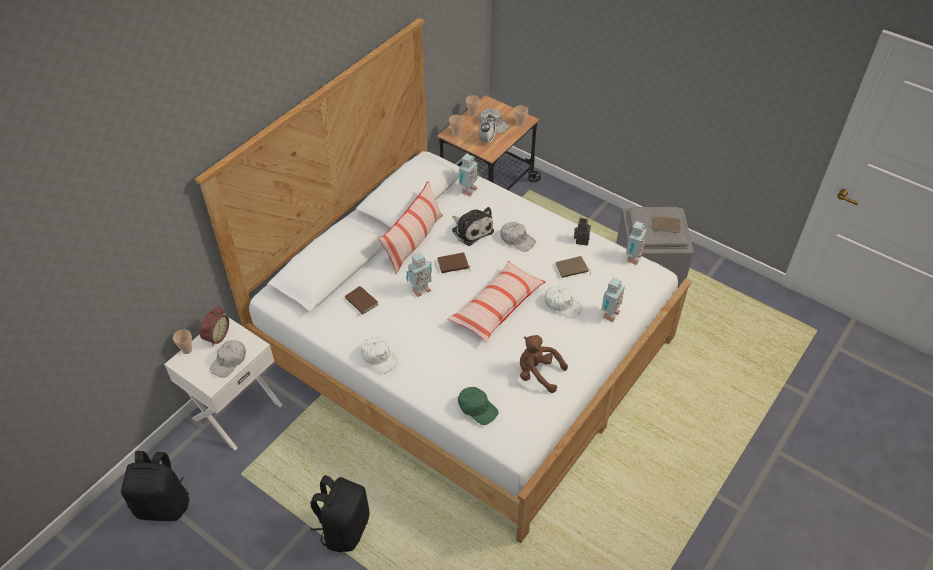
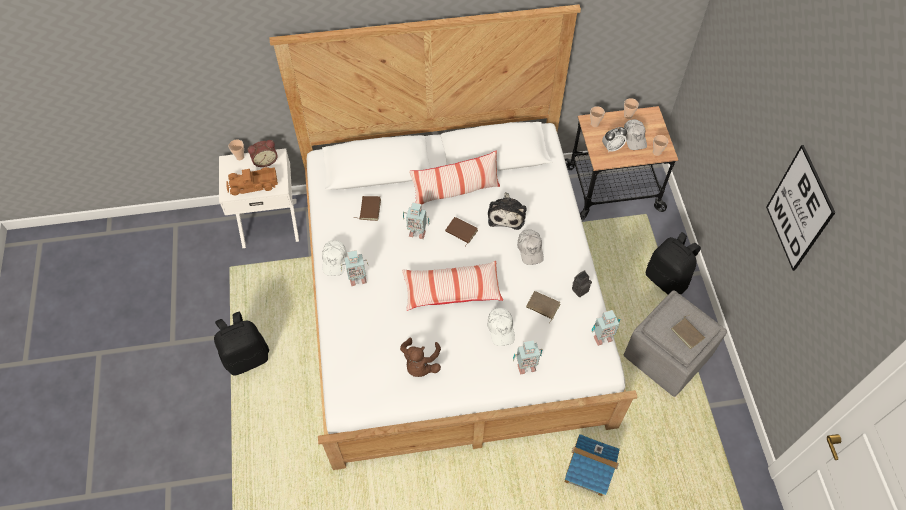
camera: 45 degrees right, 10 degrees up
(164, 504) = (173, 249): black backpack -> black backpack (667, 279)
(229, 361) = (253, 185): white cap -> toy truck
(467, 190) = (541, 180): toy robot -> toy robot (357, 279)
(477, 408) = (351, 352): green cap -> none
(538, 373) = (420, 364): brown plush toy -> brown plush toy turned 150 degrees counterclockwise
(689, 379) = (588, 471): none -> toy house
(701, 57) = (799, 209): none -> picture

